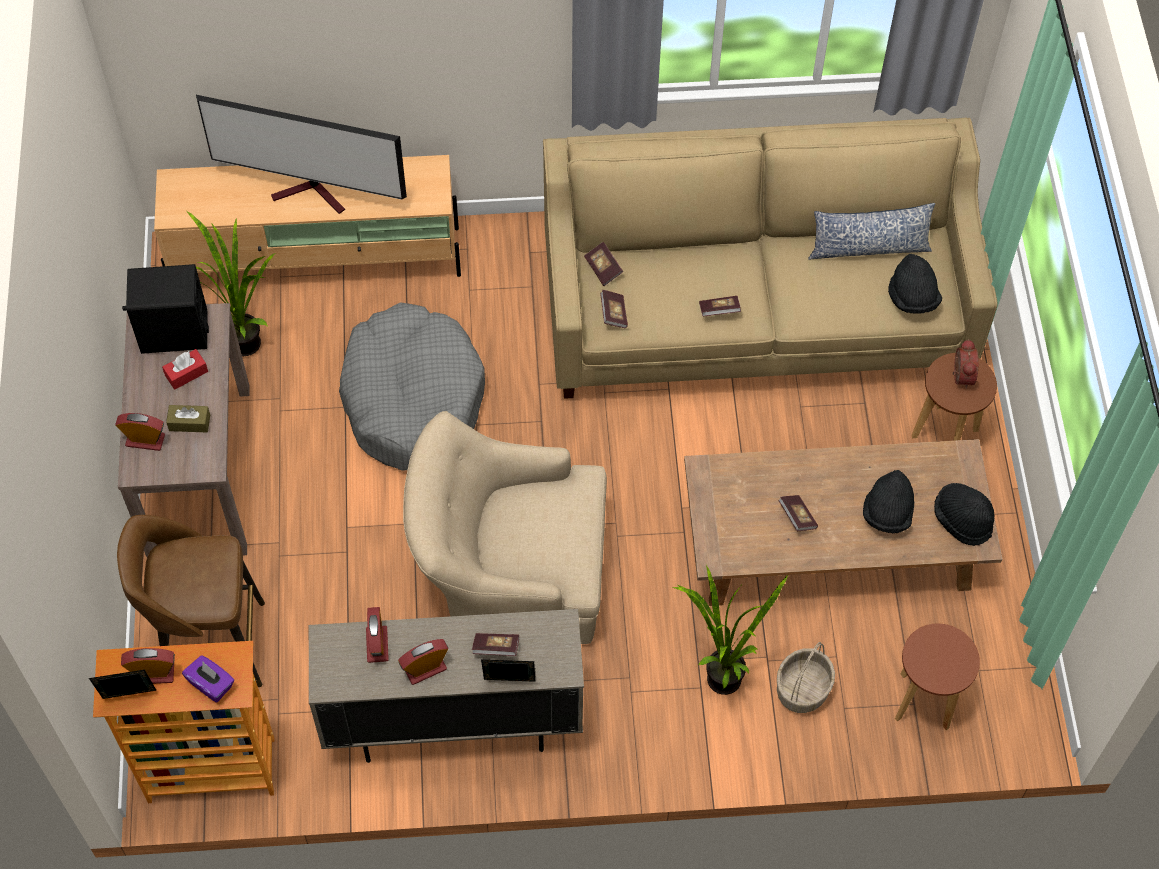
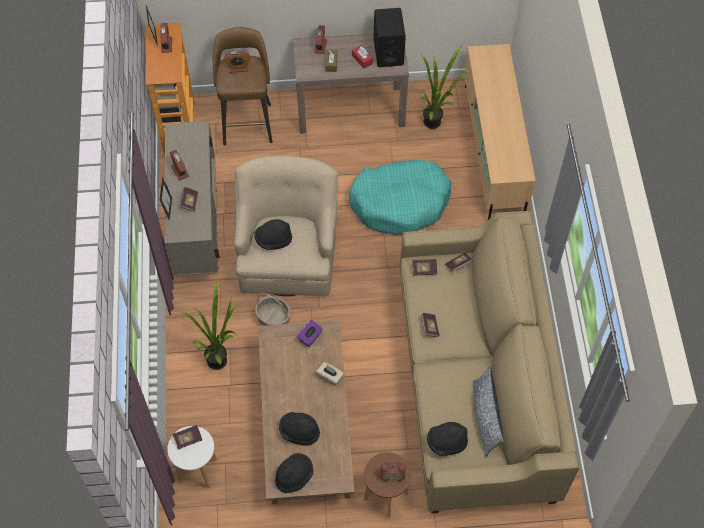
camera: 90 degrees right, 0 degrees up
(211, 684) = (159, 67): purple tissue box -> purple tissue box (310, 337)
(313, 194) = (498, 116): television -> none
(377, 645) = (195, 150): alarm clock -> alarm clock (238, 68)
(412, 398) = (400, 203): grey dog bed -> turquoise dog bed
(539, 545) = (273, 240): none -> black hat
(789, 470) = (330, 377): none -> beige tissue box
(797, 517) = (297, 380): book -> book (188, 439)
(802, 690) = (209, 403): basket -> basket (273, 318)
(924, 701) = (197, 471): brown stool -> white stool

